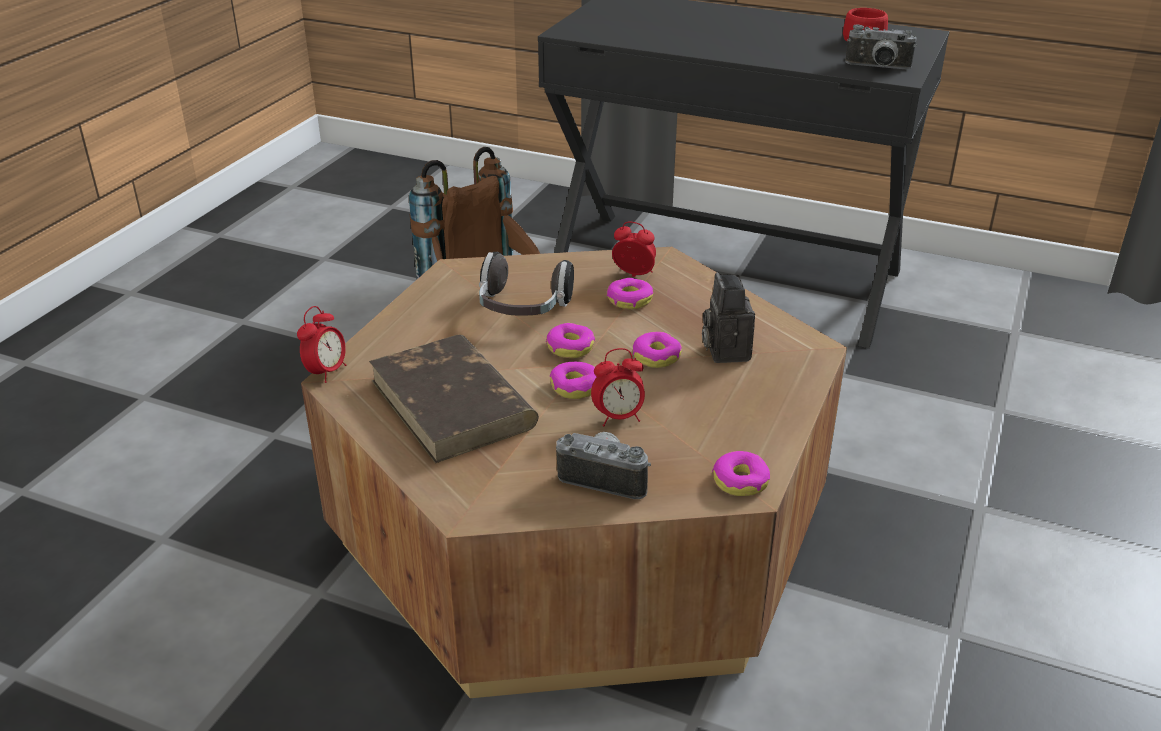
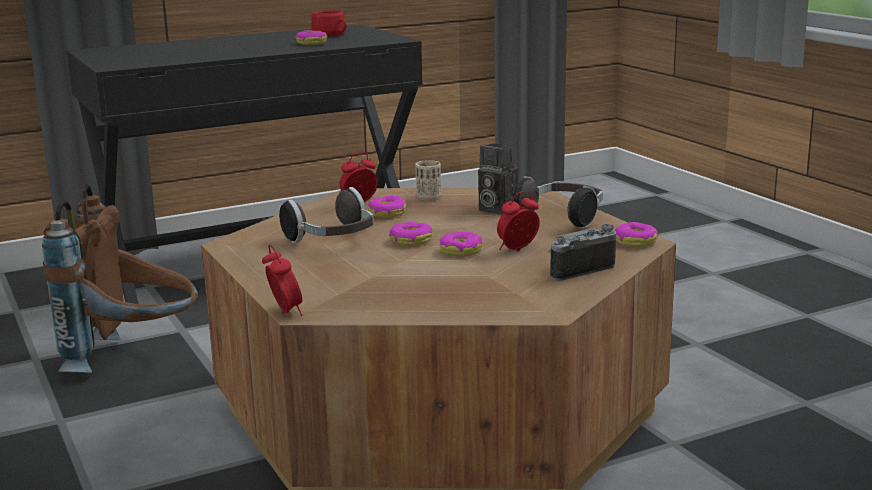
camera: 50 degrees left, 15 degrees down
(453, 404) = (413, 286): brown book -> none
(618, 417) = (517, 250): alarm clock -> alarm clock turned 150 degrees counterclockwise
(656, 356) = (468, 224): donut -> donut (311, 43)
(706, 299) = (428, 198): none -> beige cup
(756, 401) = (562, 217): none -> headphones
(877, 68) = (374, 40): camera -> none

